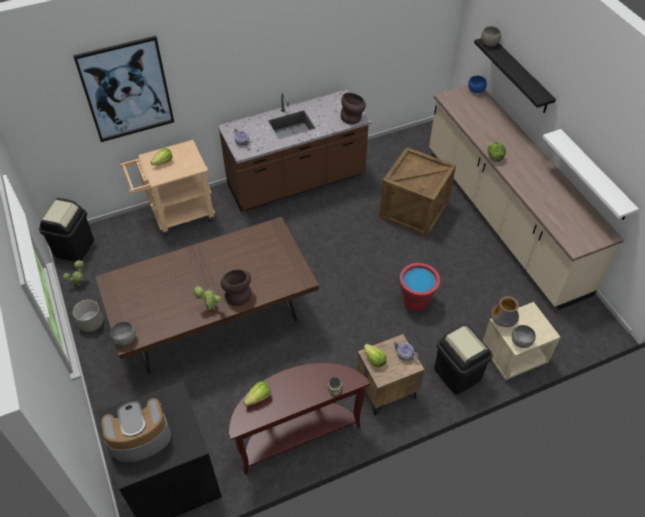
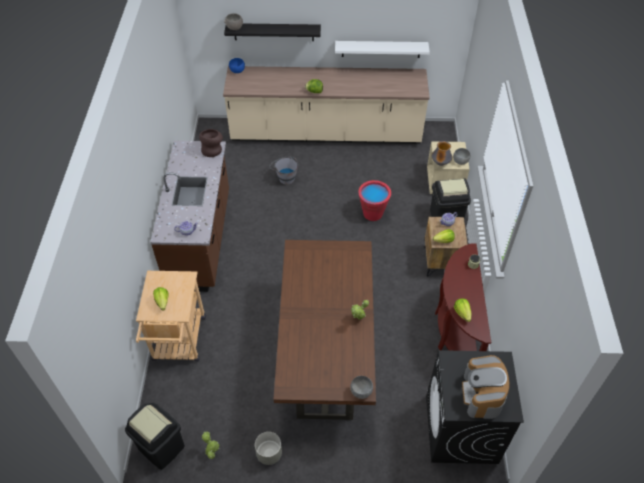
camera: 65 degrees left, 0 degrees up
(126, 90) = (114, 265): picture -> none
(237, 294) = (353, 296): brown vase -> none
(415, 209) = (284, 177): crate -> grey bucket

